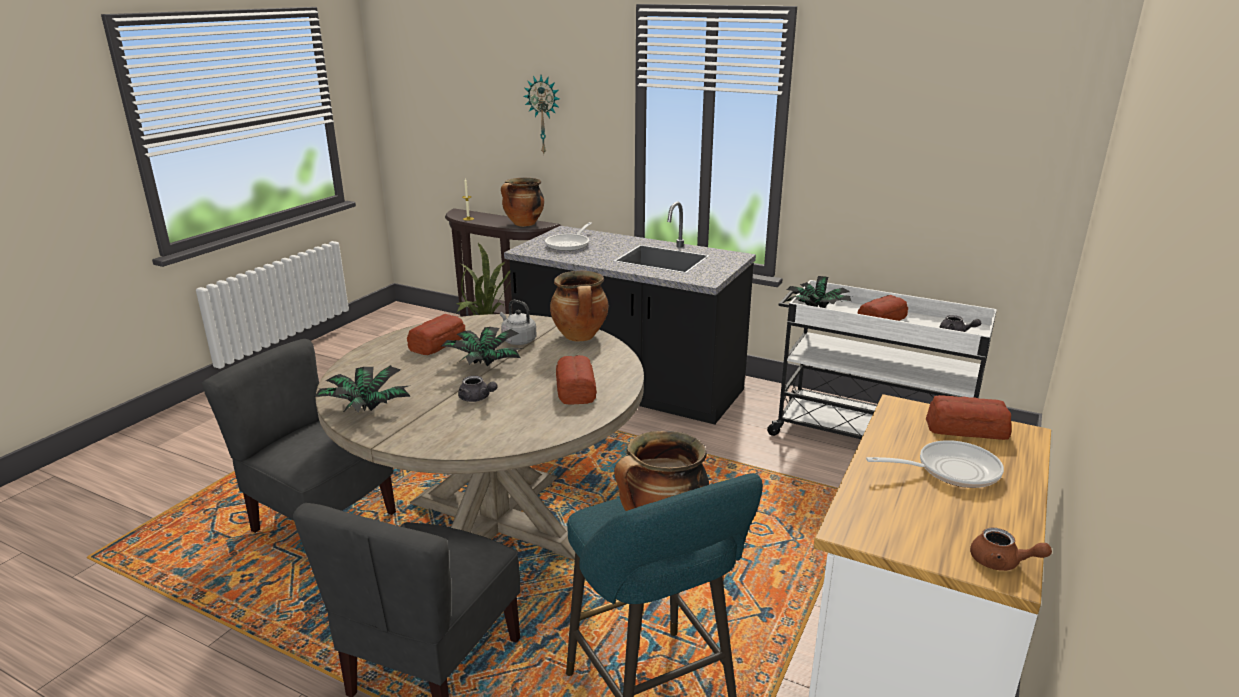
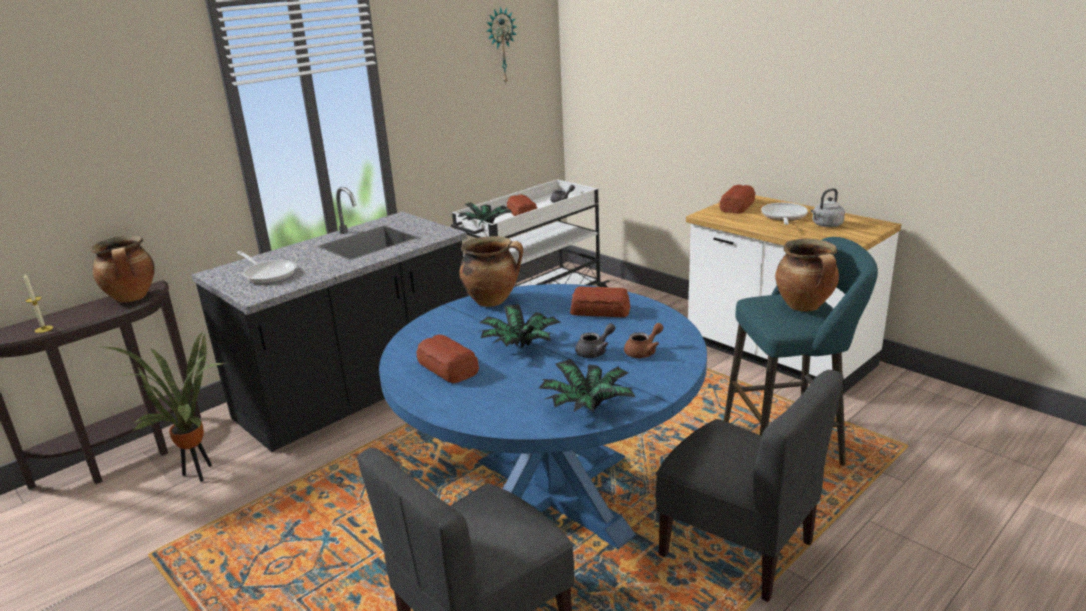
camera: 70 degrees left, 0 degrees up
(495, 524) = (550, 497): beige dining table -> blue dining table
(518, 340) = (477, 328): grey kettle -> grey kettle (826, 225)
(544, 115) = (103, 152): wall clock -> wall clock (500, 46)
(1001, 563) = (871, 223): brown teapot -> brown teapot (644, 351)

